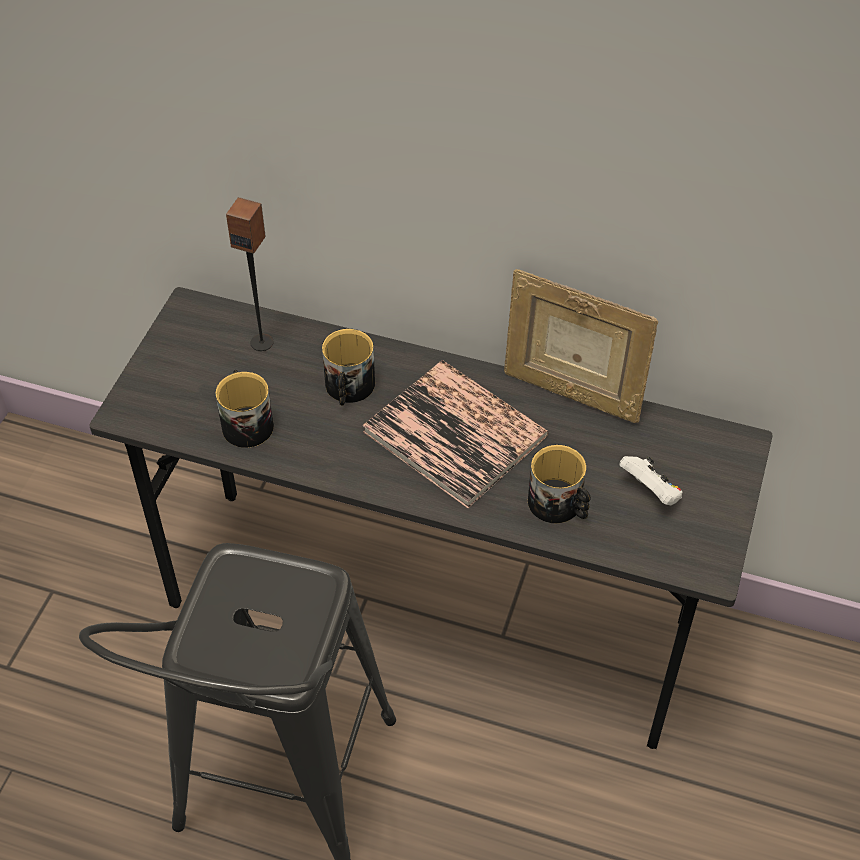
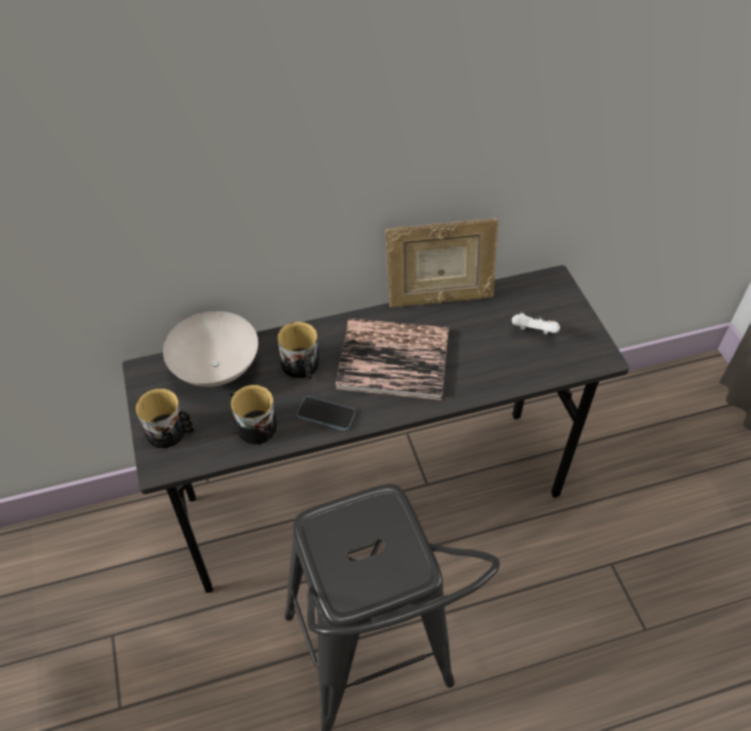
camera: 35 degrees left, 0 degrees up
(262, 342) = (217, 367): speaker -> white bowl
(329, 453) = (326, 414): none -> phone
(559, 505) = (492, 368): mug -> mug (171, 432)

